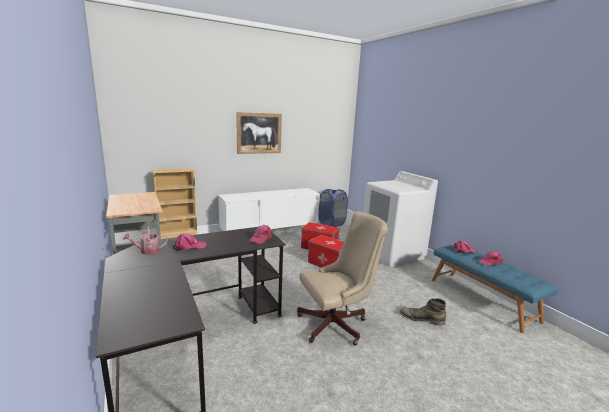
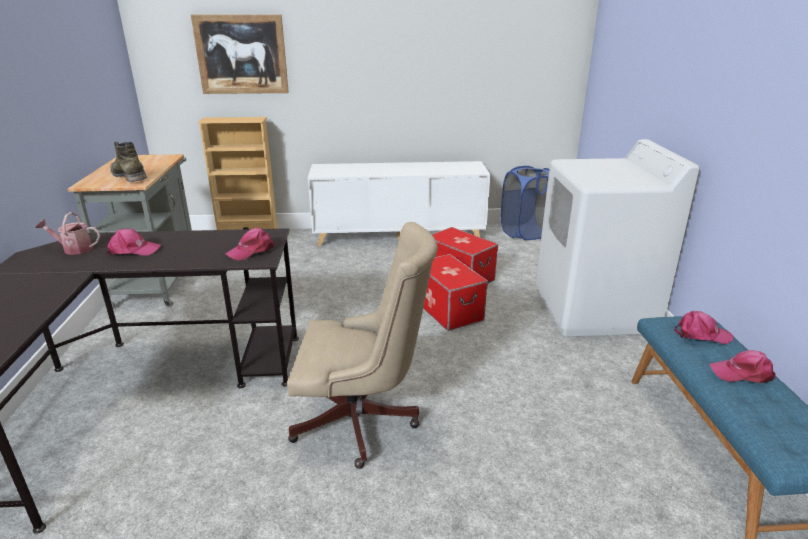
camera: 25 degrees right, 10 degrees up
(259, 133) = (383, 55): picture -> picture (241, 54)
(421, 318) = (532, 453): green boot -> green boot (129, 176)

